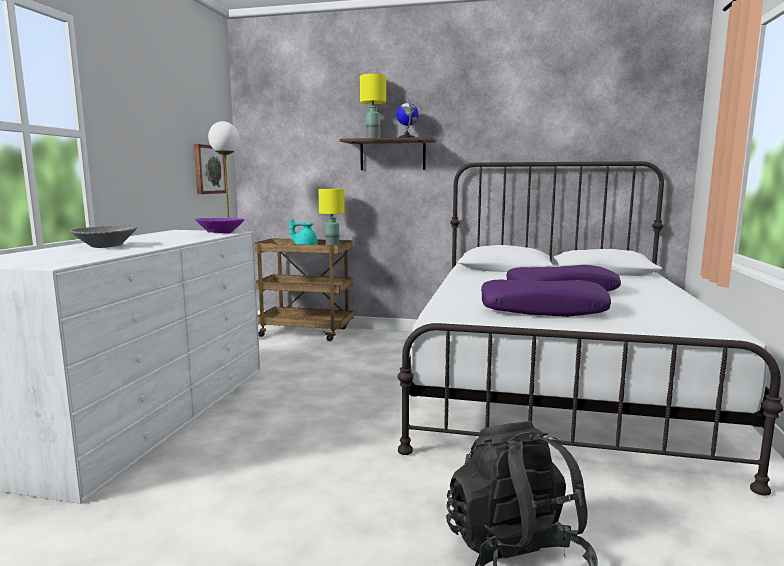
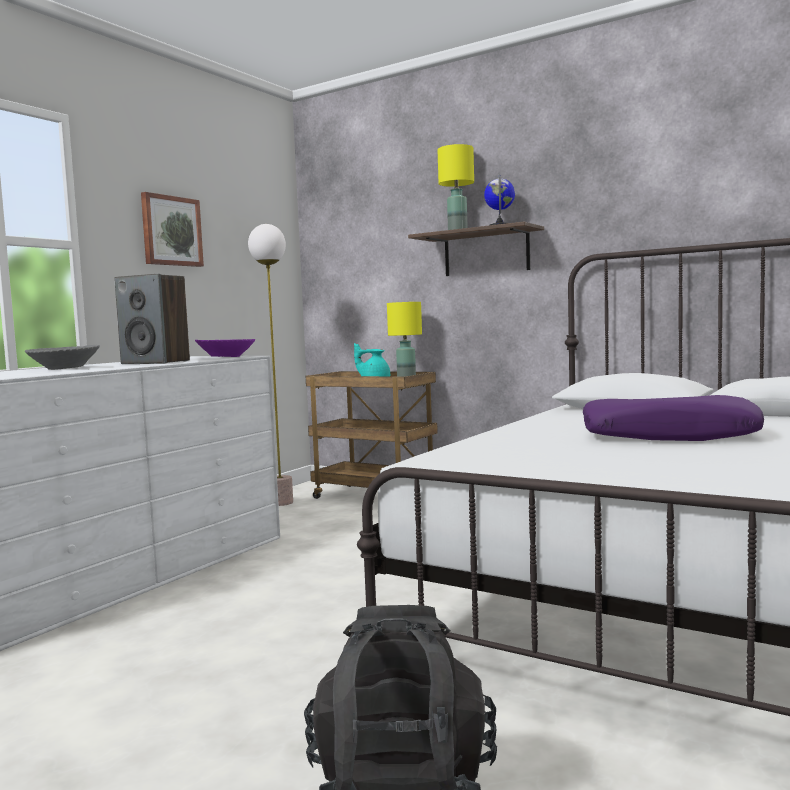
camera: 20 degrees right, 5 degrees down
(176, 239) = (156, 362): none -> speaker
(209, 169) = (258, 285): picture -> picture (171, 231)
(542, 310) = (592, 457): purple pillow -> none

